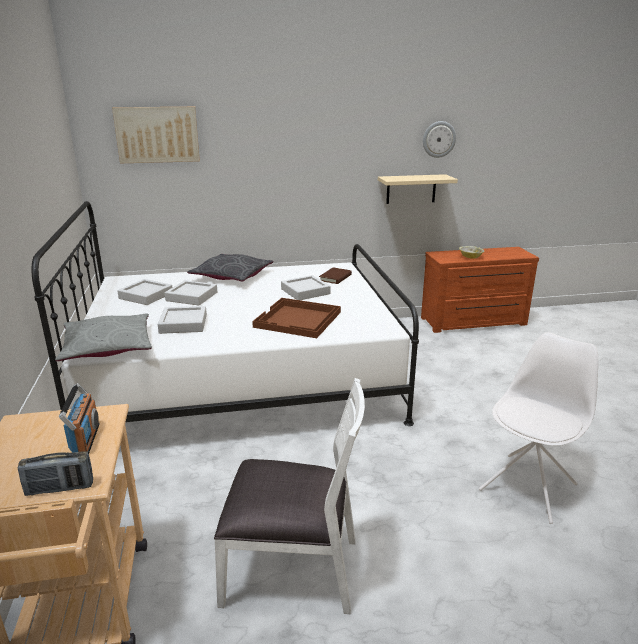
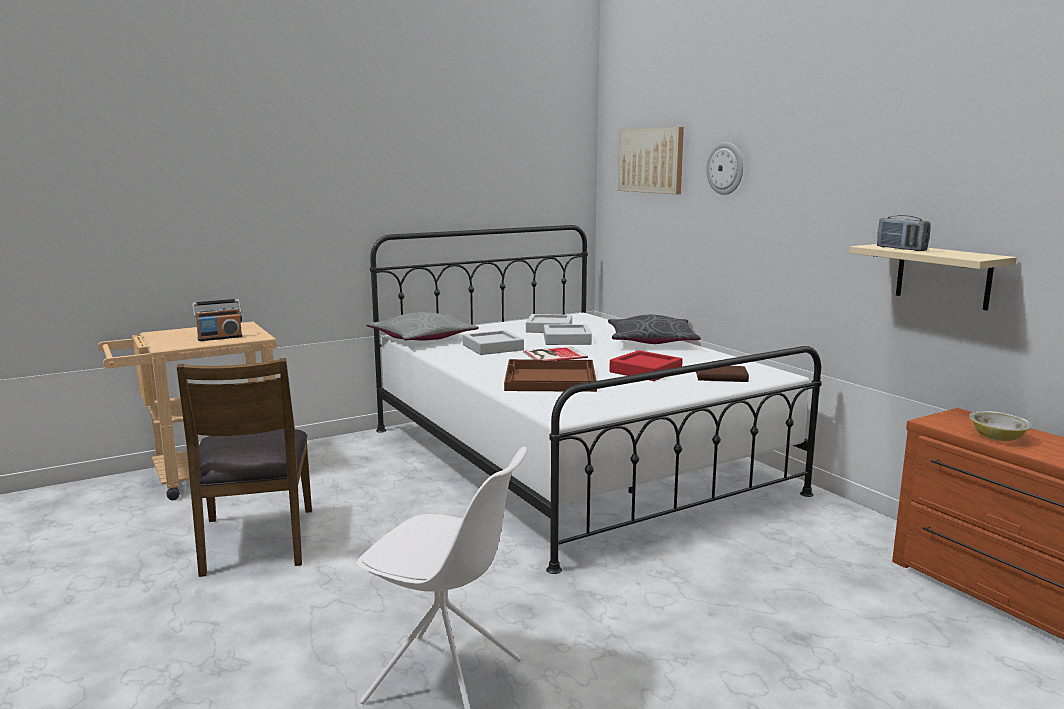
camera: 70 degrees right, 10 degrees down
(60, 488) = (160, 343): radio -> radio (901, 249)
(233, 308) = (553, 355): none -> book
(292, 569) = (256, 541): white chair -> brown chair
(305, 291) = (645, 371): grey tray -> red tray
(439, 139) = (1004, 183): wall clock -> wall clock (725, 168)

